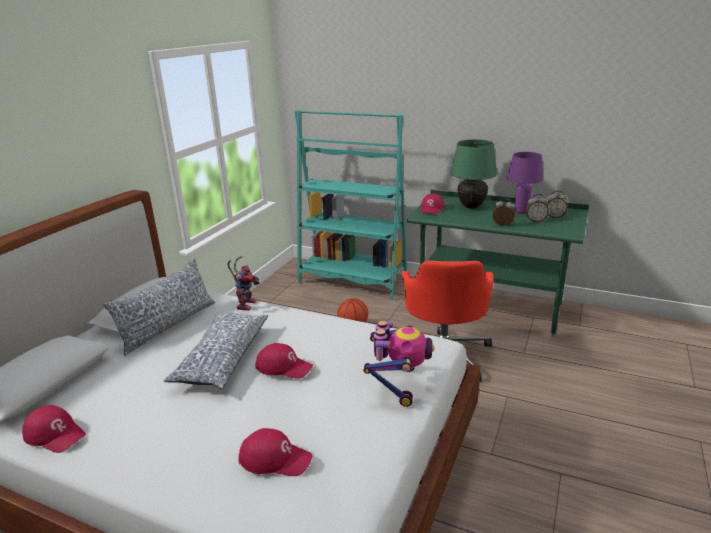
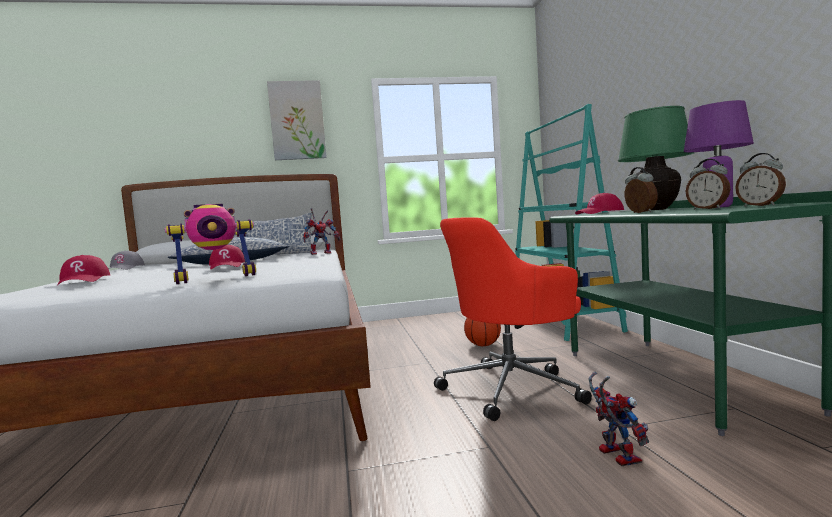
camera: 55 degrees right, 20 degrees down
(55, 434) = (125, 268): red cap -> grey cap
(80, 122) = (297, 121): none -> picture
(546, 368) = (614, 455): none -> toy robot

